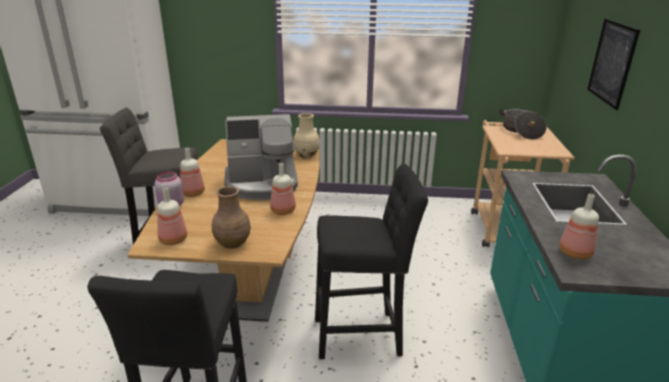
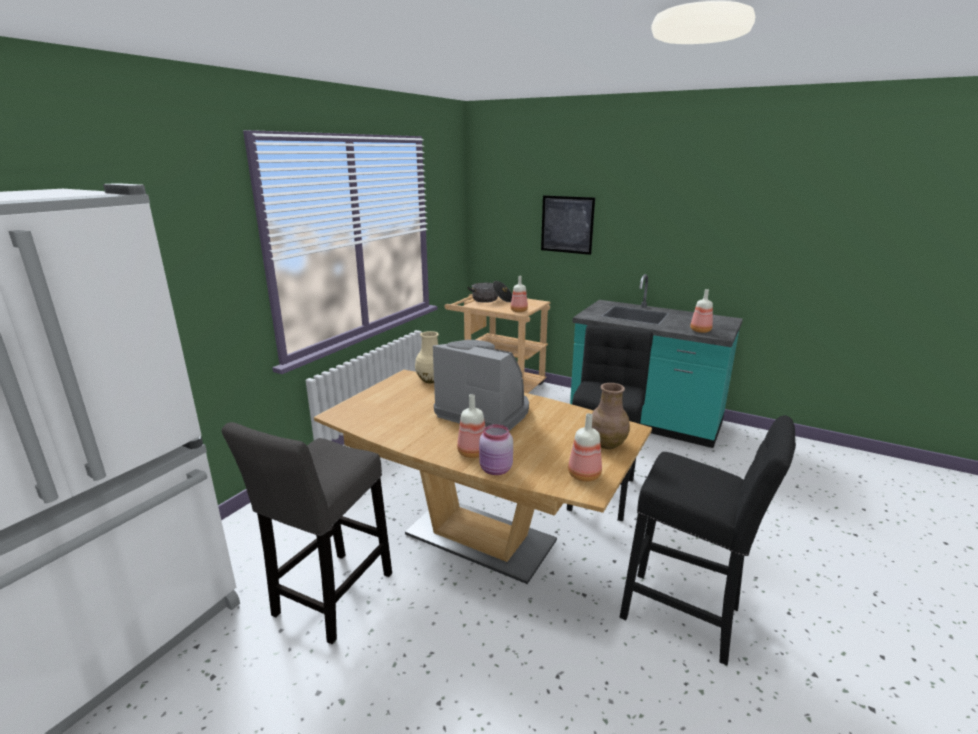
camera: 65 degrees left, 5 degrees down
(262, 184) = (484, 412): coffee machine -> coffee machine turned 75 degrees counterclockwise
(282, 211) = (554, 412): bottle -> bottle (519, 311)

